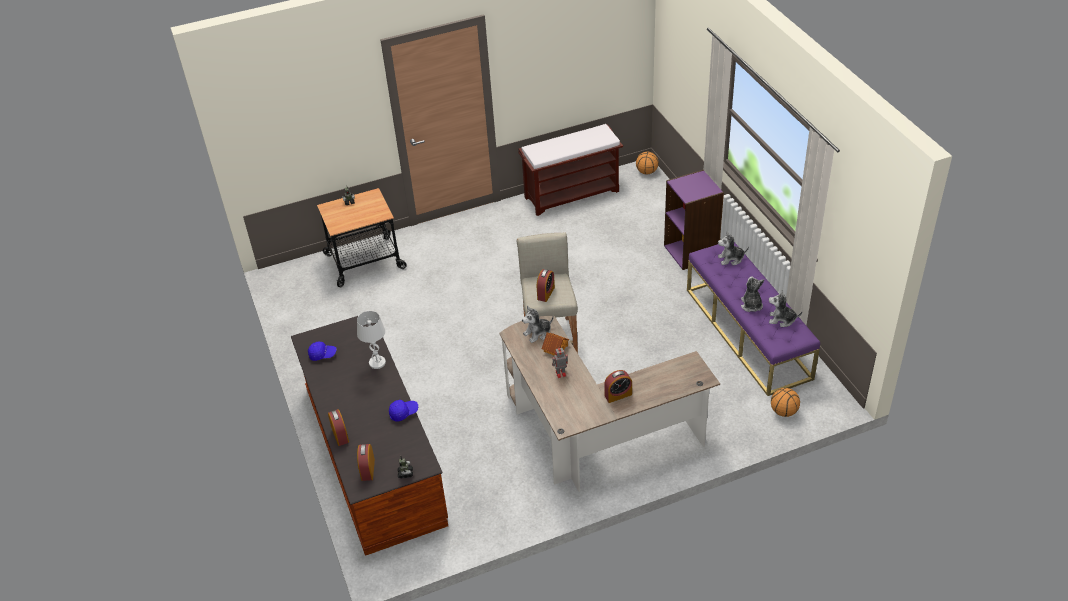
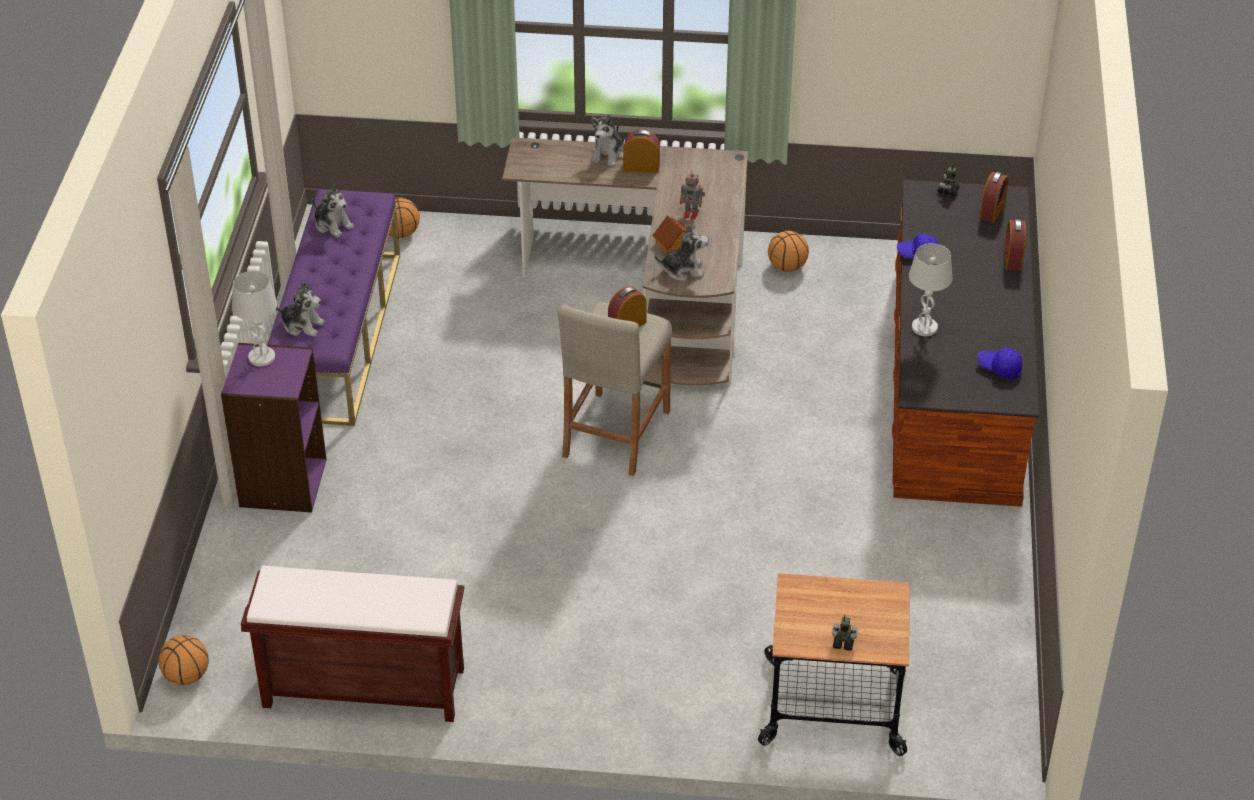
camera: 155 degrees left, 0 degrees up
(523, 495) = (787, 267): none -> basketball
(704, 190) = (262, 357): none -> white table lamp
(751, 305) = (349, 256): plush toy -> plush toy (609, 154)

